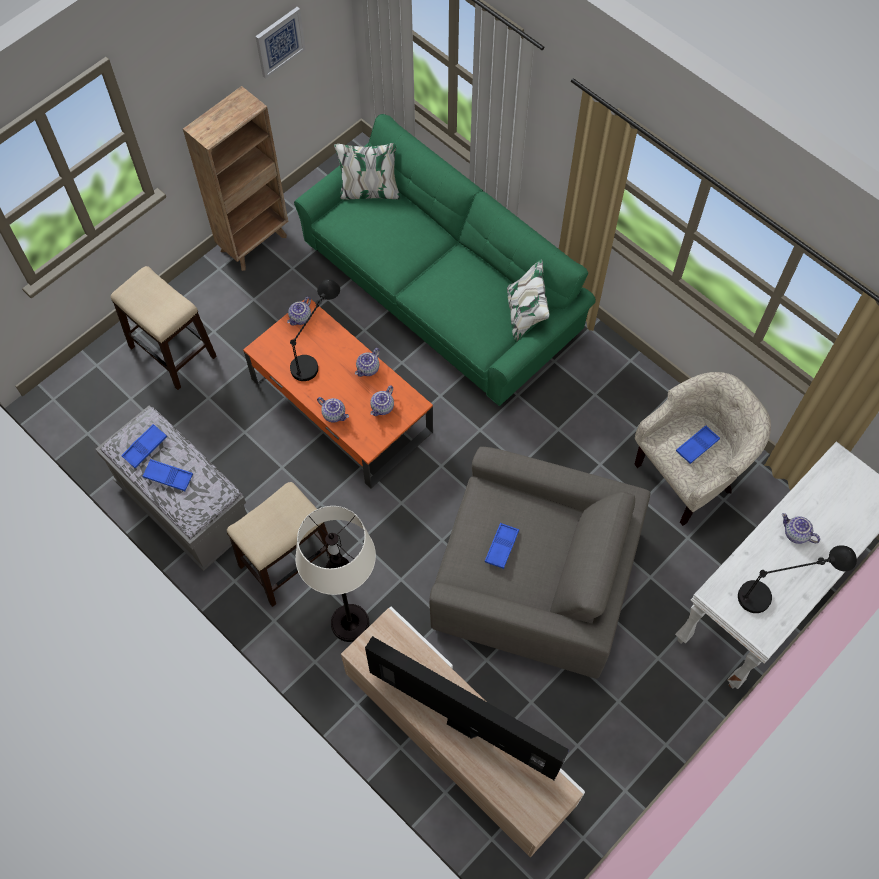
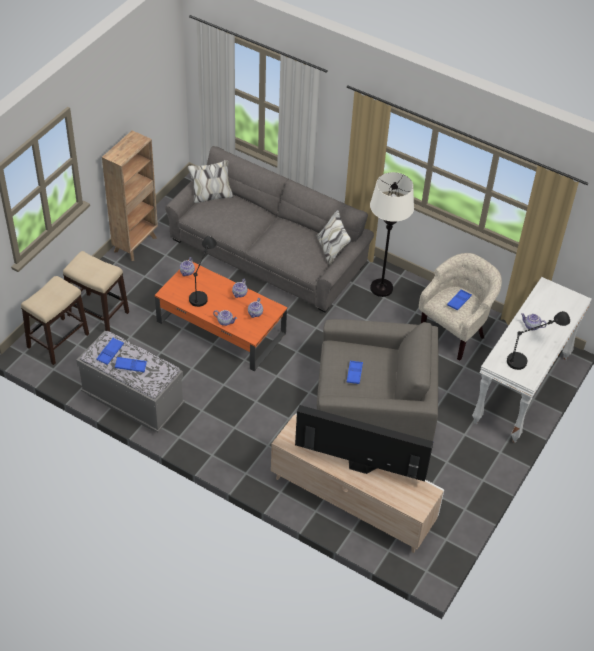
camera: 15 degrees left, 15 degrees down
(279, 41) = (150, 103): picture -> none
(286, 562) = (210, 421): stool -> stool (57, 341)
(350, 623) = (263, 448): white floor lamp -> white floor lamp (381, 288)
(441, 289) = (268, 253): green sofa -> grey sofa

